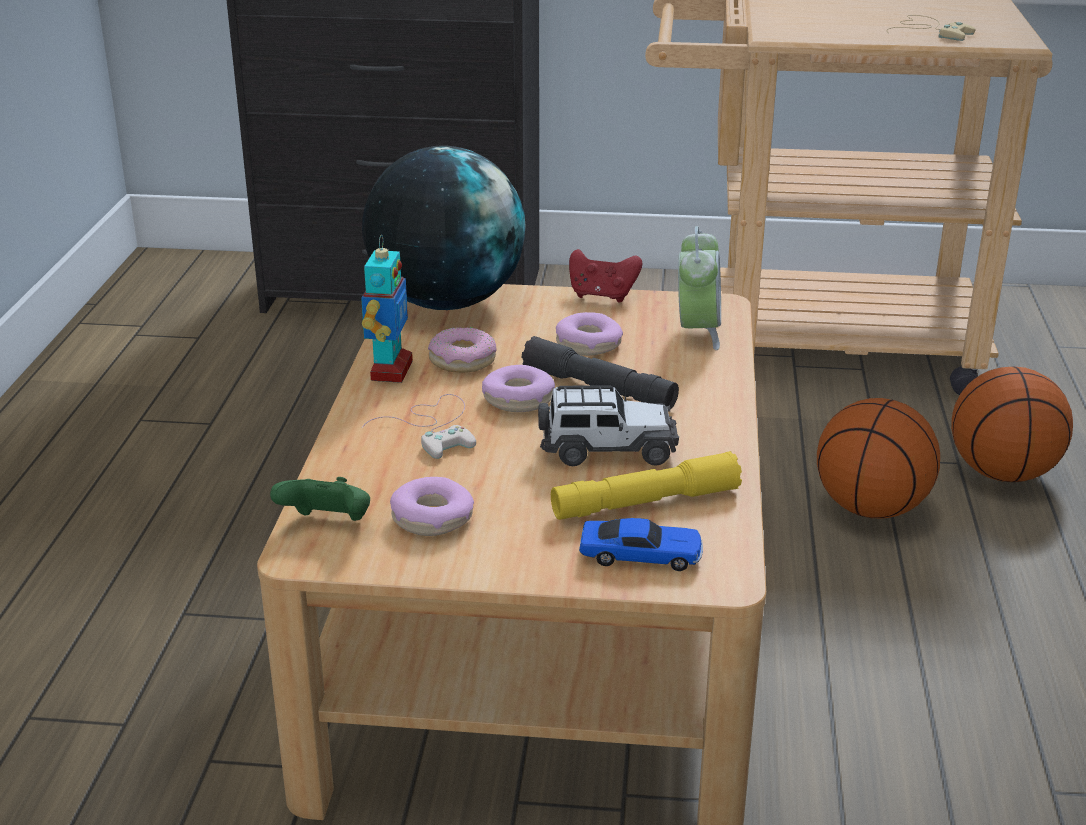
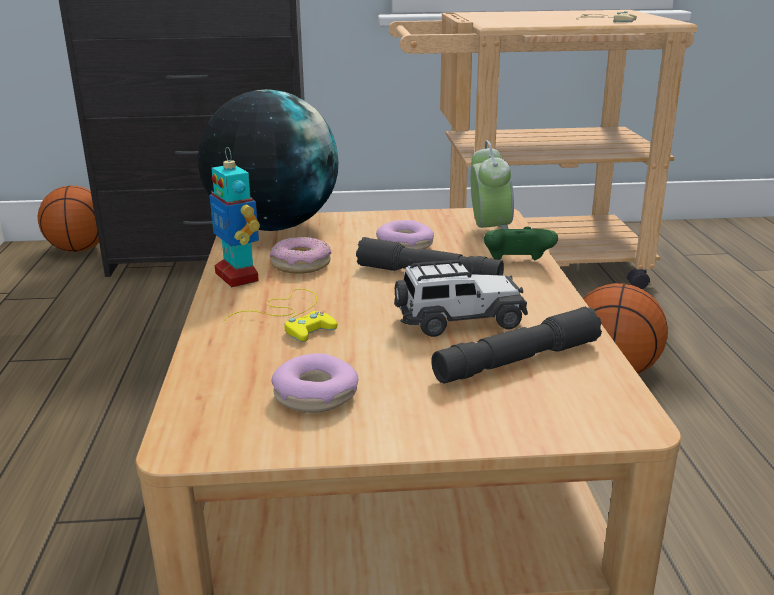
camera: 10 degrees left, 5 degrees down
(327, 524) = (207, 412): green game controller -> green game controller (517, 264)
(390, 370) = (238, 277): toy robot -> toy robot turned 150 degrees clockwise
(434, 427) = (292, 317): white game controller -> yellow game controller
(518, 399) = (361, 289): donut -> none
(602, 296) = (400, 214): red game controller -> none
(641, 556) = (539, 409): toy car -> none
(645, 502) = (517, 361): yellow flashlight -> grey flashlight
(1002, 473) = (693, 337): basketball -> basketball (79, 249)

